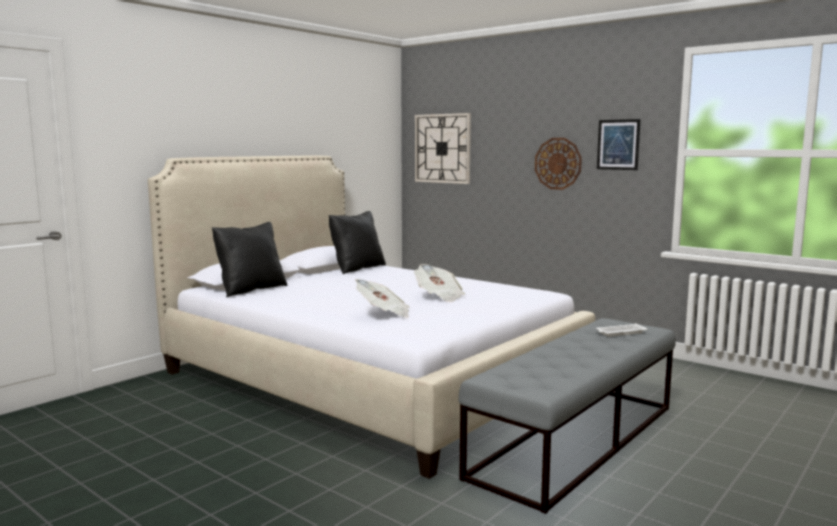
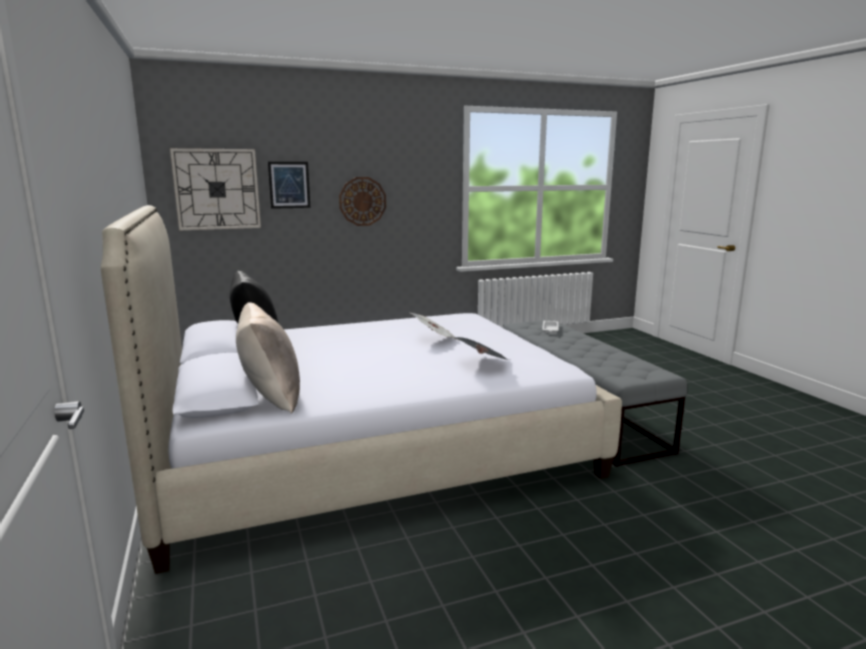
camera: 60 degrees left, 5 degrees up
(250, 289) = (271, 397): black pillow -> beige pillow
(618, 144) = (417, 183): picture -> picture (289, 185)

